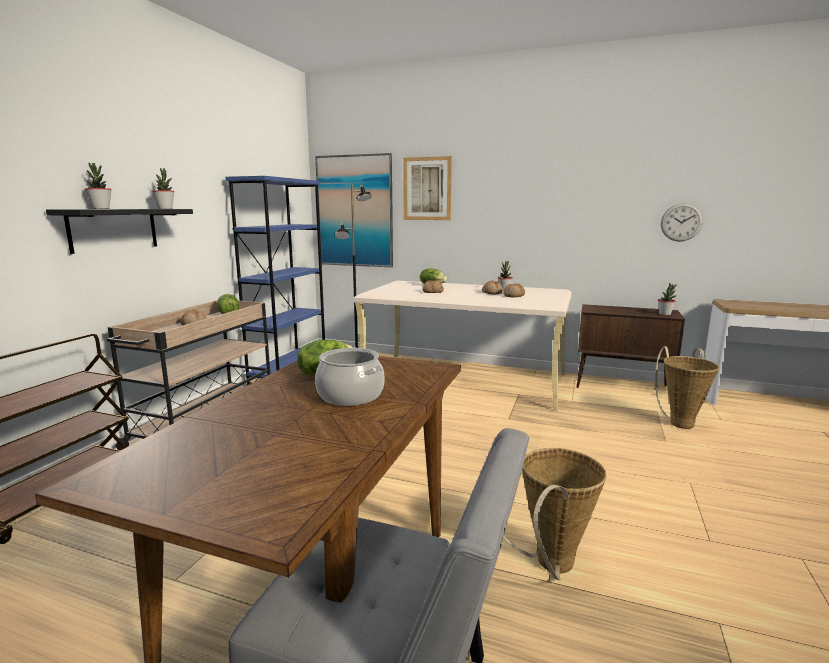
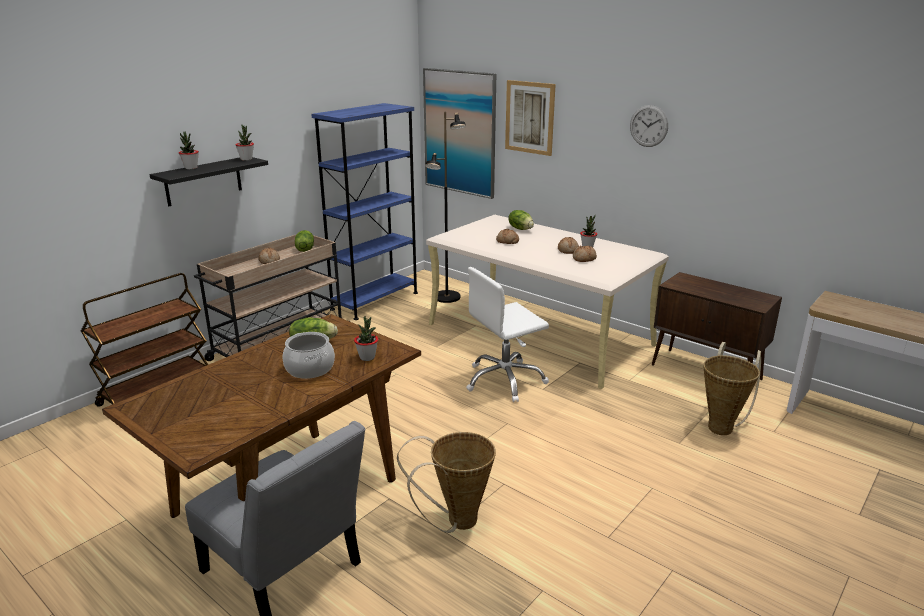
camera: 20 degrees right, 10 degrees up
(468, 417) = (505, 380): none -> white office chair
(665, 314) = (753, 301): potted plant -> potted plant (367, 357)
(681, 222) = (797, 194): wall clock -> wall clock (648, 126)

